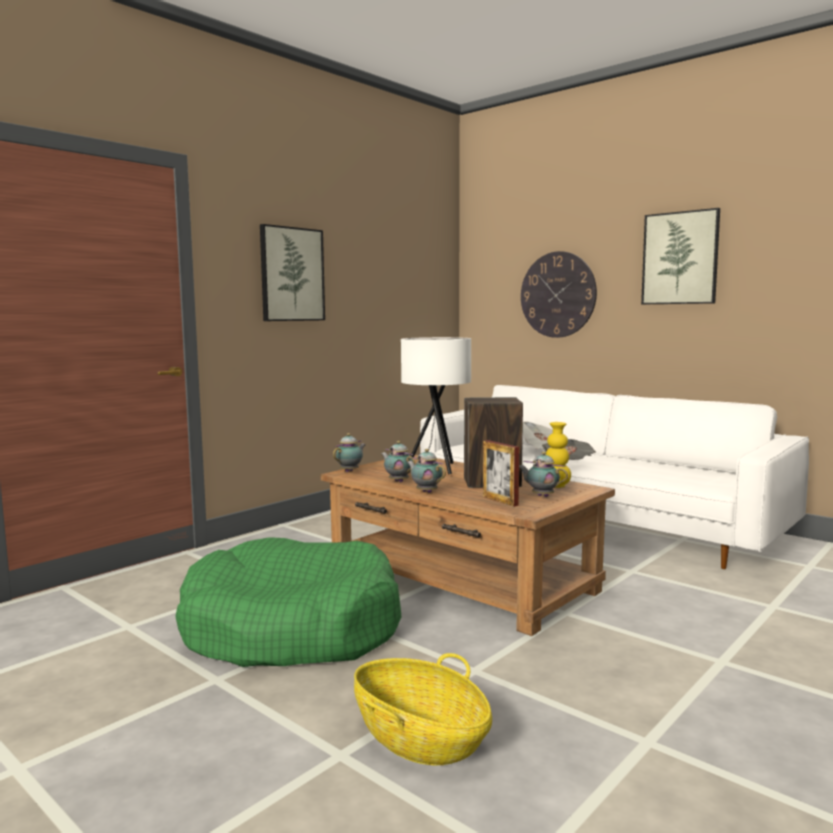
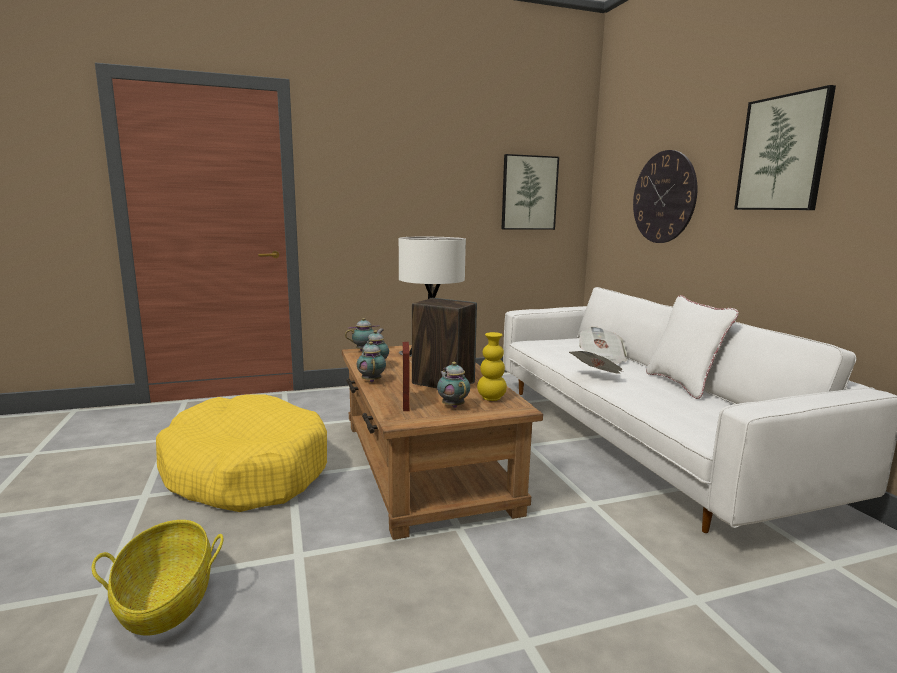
camera: 30 degrees right, 5 degrees up
(291, 274) = (391, 177): picture -> picture (529, 193)
(292, 628) = (245, 471): green dog bed -> yellow dog bed
(634, 460) = (683, 384): none -> white pillow

